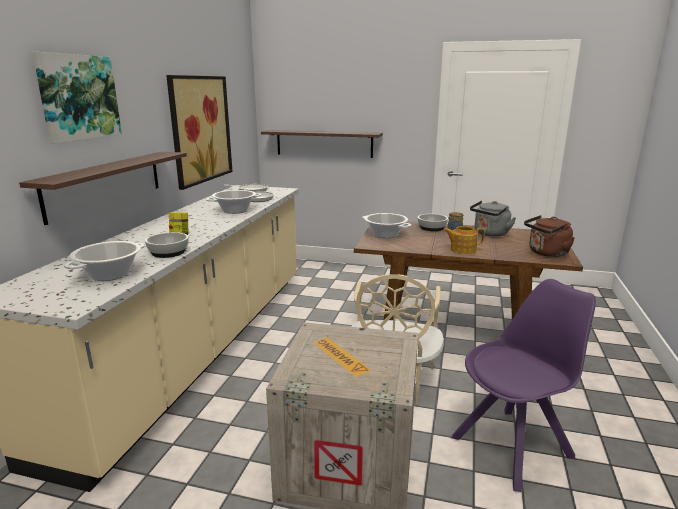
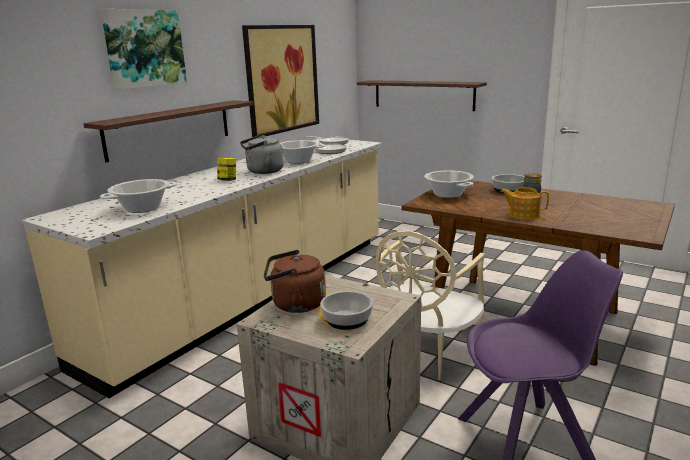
camera: 20 degrees right, 0 degrees up
(168, 252) = (204, 194): bowl -> bowl (346, 319)
(490, 234) = (574, 201): grey kettle -> grey kettle (263, 171)
(546, 253) = (627, 226): brown kettle -> brown kettle (295, 305)

